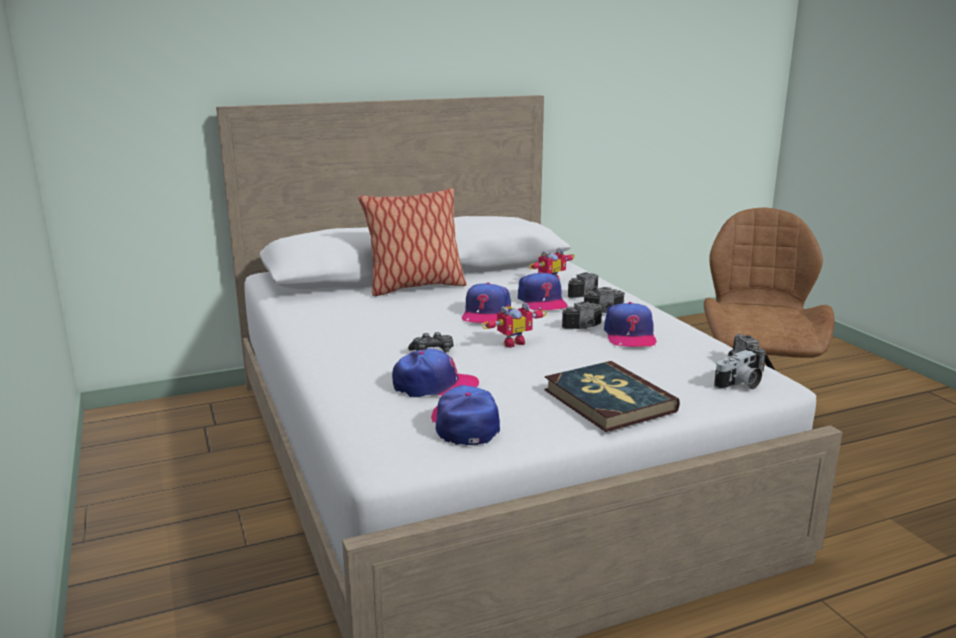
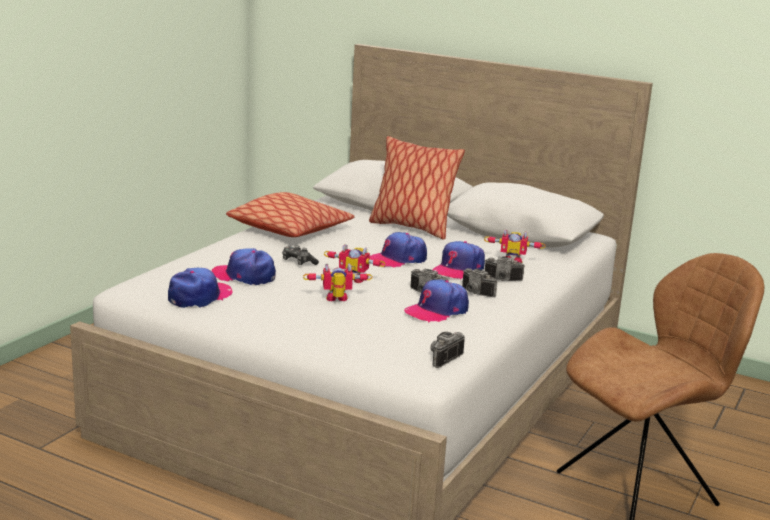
camera: 50 degrees right, 0 degrees up
(334, 330) = (290, 230): none -> pillow
(434, 385) = (244, 276): cap -> cap turned 150 degrees clockwise
(559, 365) = (337, 300): none -> toy robot
(608, 400) = (296, 327): book -> none
(738, 385) = (395, 363): camera -> none

